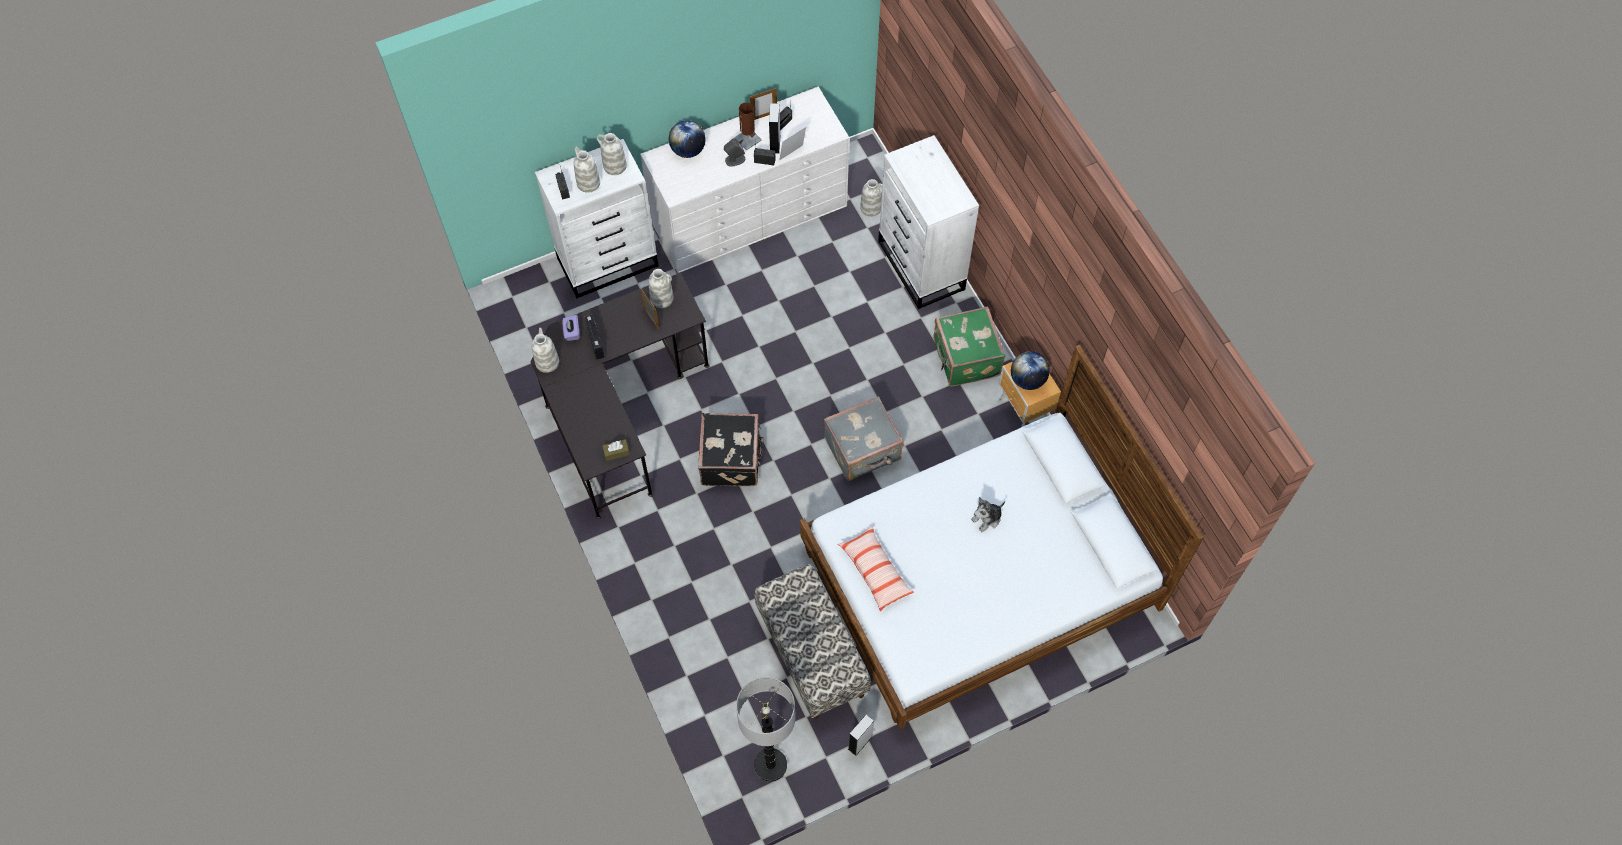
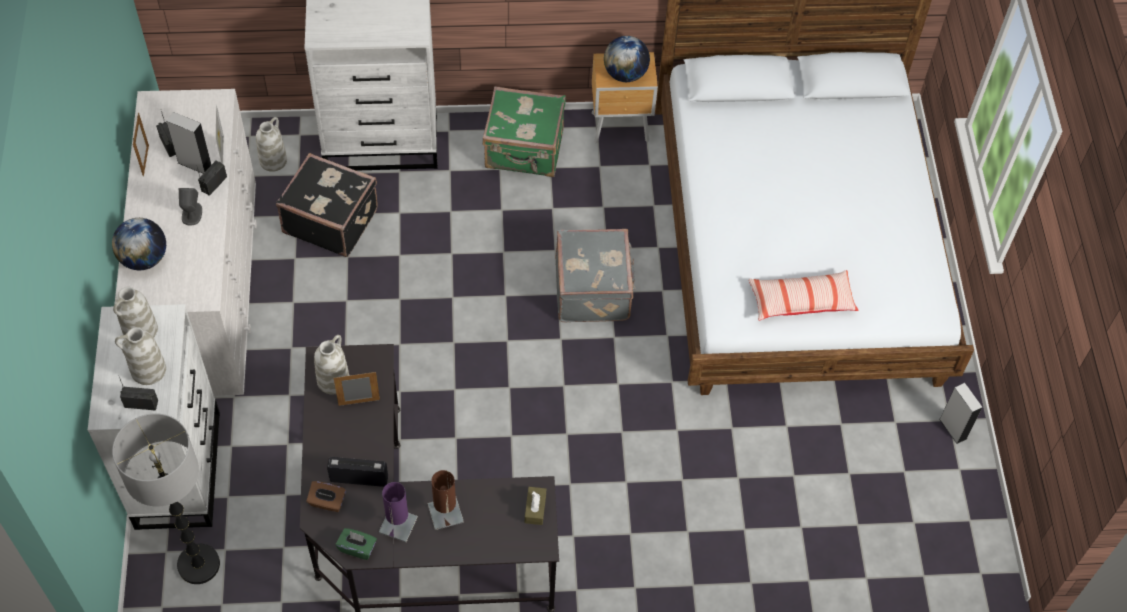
camera: 70 degrees left, 5 degrees down
(547, 362) = (357, 548): white vase -> green tissue box
(572, 332) = (327, 502): purple tissue box -> brown tissue box
(572, 378) = (398, 525): none -> purple table lamp
(732, 459) = (541, 428): black suitcase -> black suitcase (331, 220)
(748, 139) = (169, 189): brown table lamp -> brown table lamp (445, 513)
(770, 765) = (951, 529): floor lamp -> floor lamp (198, 565)
(812, 653) = (828, 436): bench -> none
(987, 518) = (779, 174): plush toy -> none

